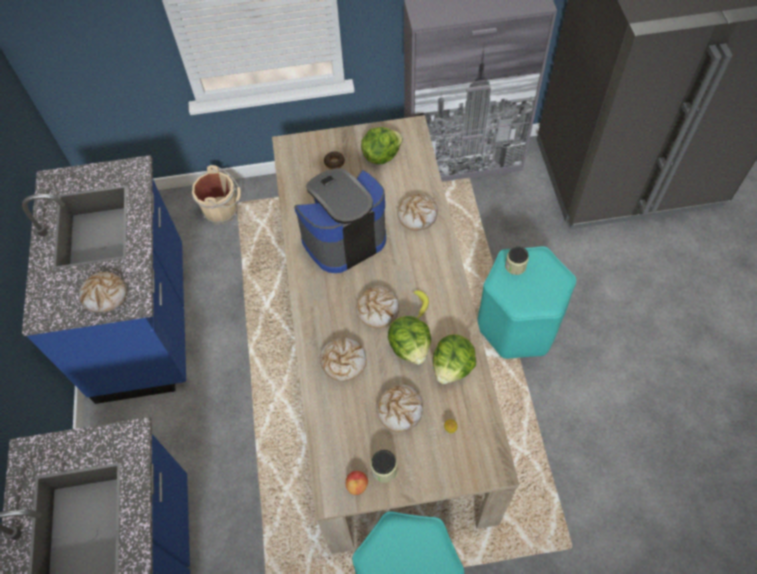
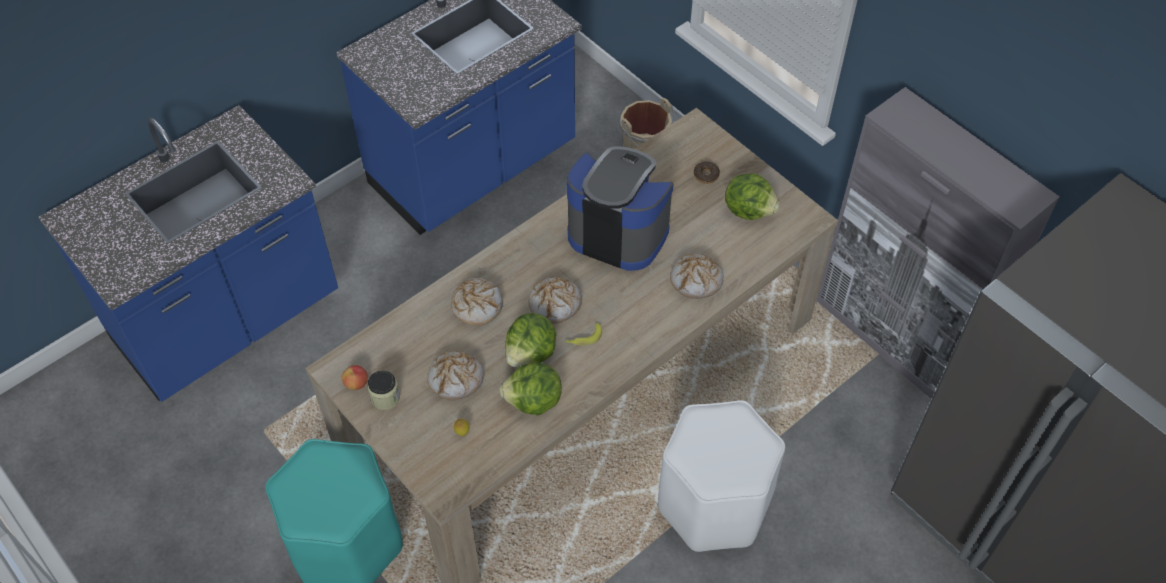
camera: 55 degrees right, 5 degrees down
(105, 295) = (409, 83): bread -> none
(515, 266) = (732, 424): jar -> none
(518, 325) = (713, 505): turquoise stool -> white stool

